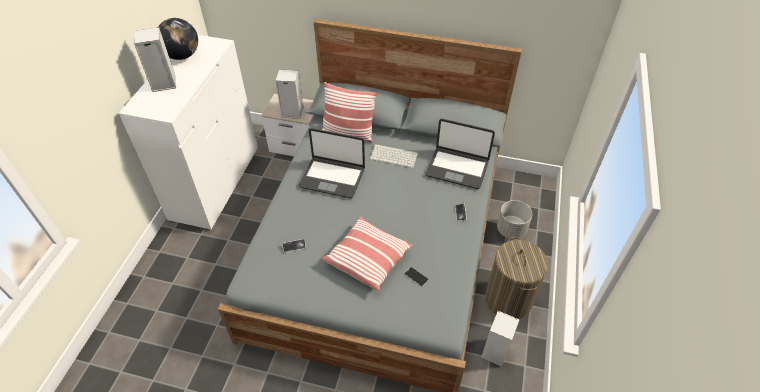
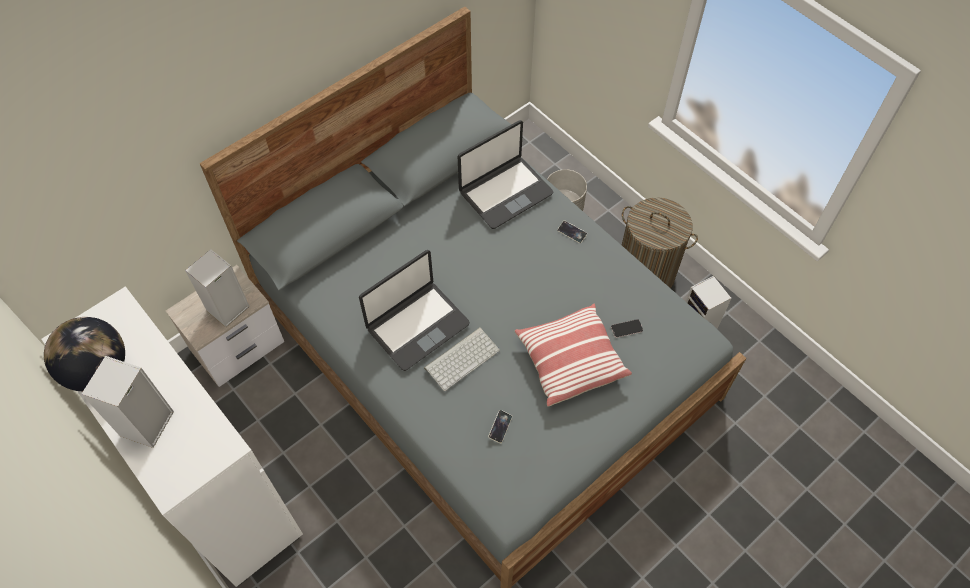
camera: 55 degrees left, 10 degrees up
(348, 133) = (351, 265): pillow -> none
(394, 156) = (434, 240): keyboard -> keyboard (462, 358)

